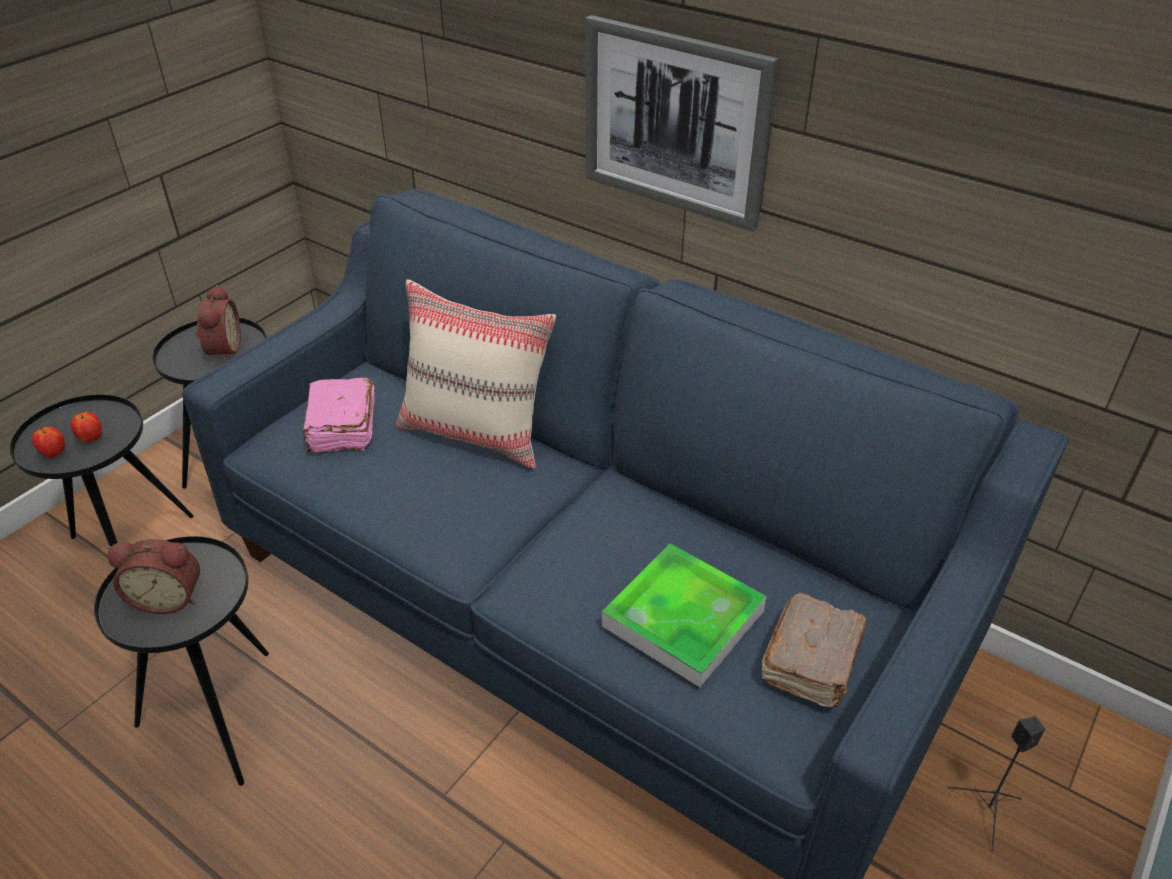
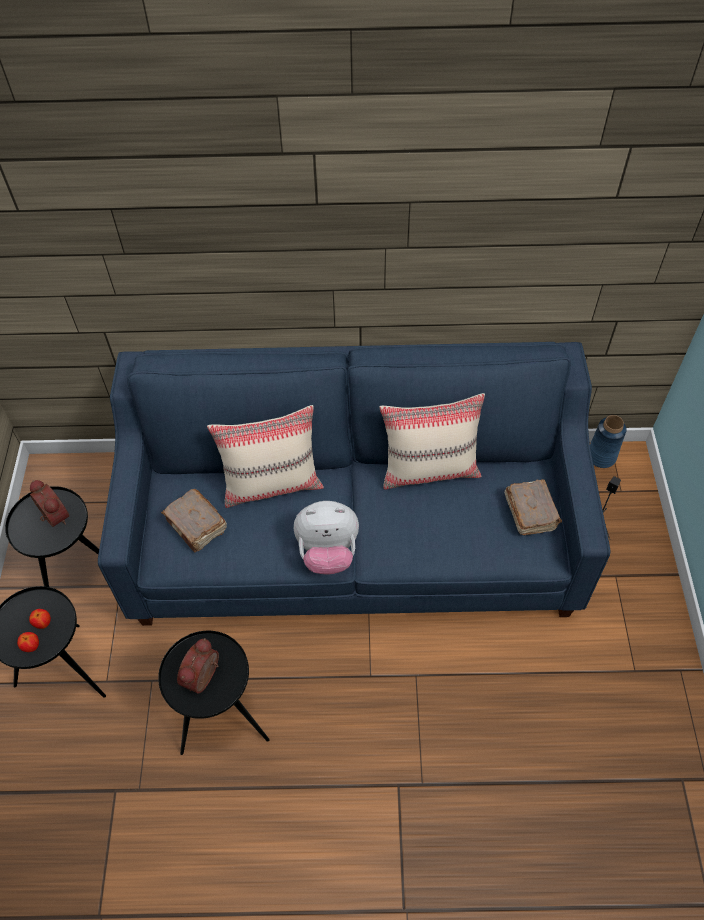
camera: 35 degrees left, 15 degrees up
(169, 597) = (204, 677): alarm clock -> alarm clock turned 150 degrees clockwise
(341, 428) = (196, 526): pink book -> brown book
(463, 544) = (328, 552): none -> plush toy
(675, 122) = (322, 262): picture -> none
(683, 618) = (463, 526): tray -> none
(701, 523) = (430, 470): none -> beige pillow
(1067, 718) = (601, 456): none -> blue vase

